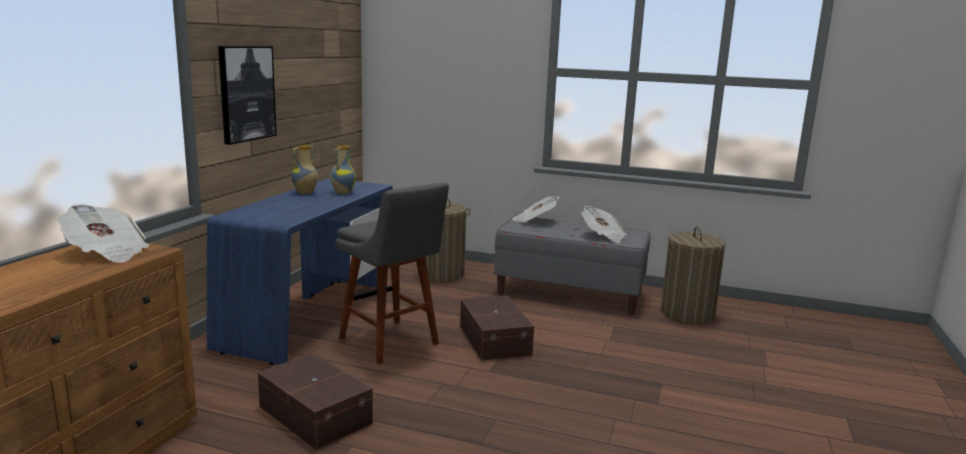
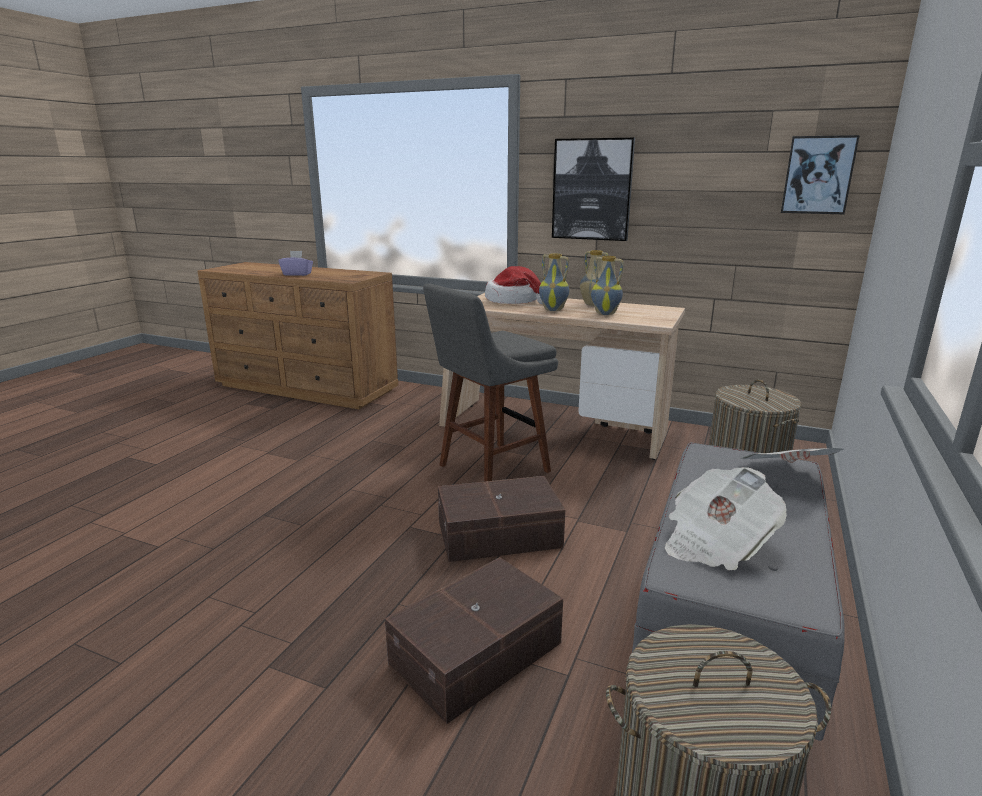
camera: 95 degrees right, 5 degrees up
(48, 282) = (297, 274): none -> purple tissue box
(107, 253) = (349, 275): newspaper -> none
(273, 210) = (514, 301): none -> hat
(311, 316) = (554, 430): blue desk -> beige desk
(316, 413) = (355, 445): brown storage box -> brown storage box (479, 654)
(321, 202) = (554, 310): none -> vase
(344, 72) = (818, 175): none -> picture

